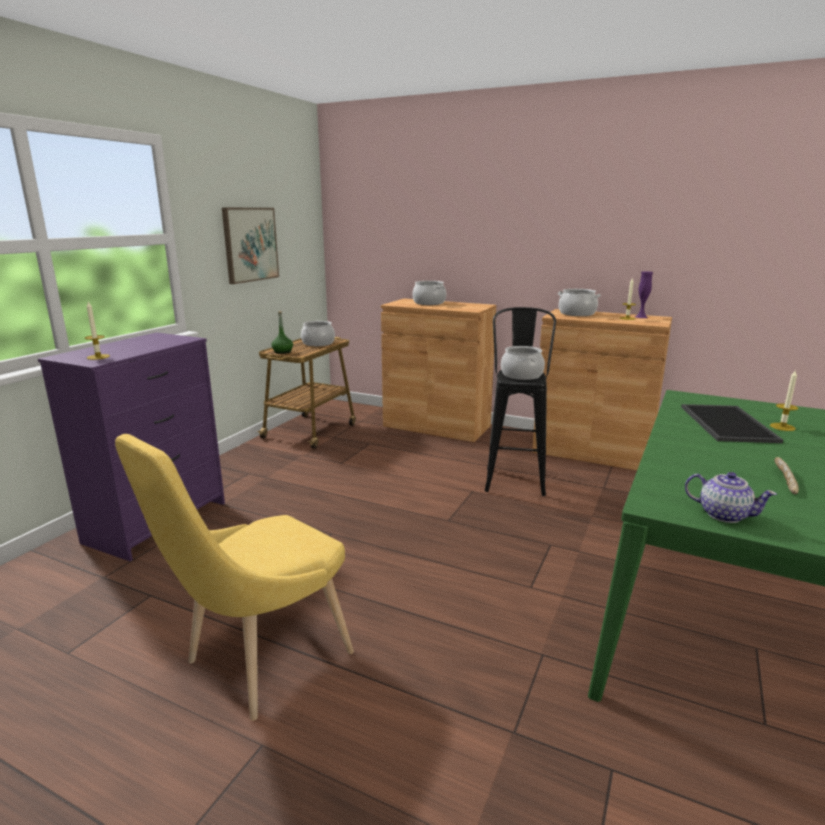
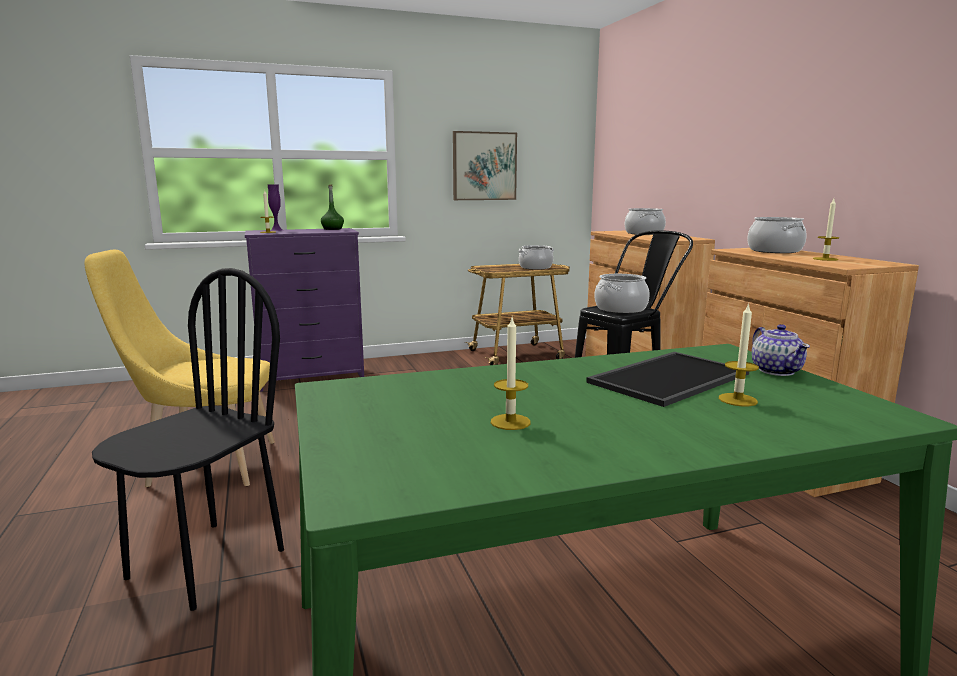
camera: 45 degrees right, 5 degrees down
(282, 352) = (487, 268): green bottle -> green bottle (332, 229)
(473, 730) = (206, 563): none -> black chair
(641, 317) = (858, 260): purple vase -> purple vase (276, 230)
(723, 514) = (349, 411): teapot -> teapot (776, 370)
(784, 481) = (510, 422): bread -> candle

